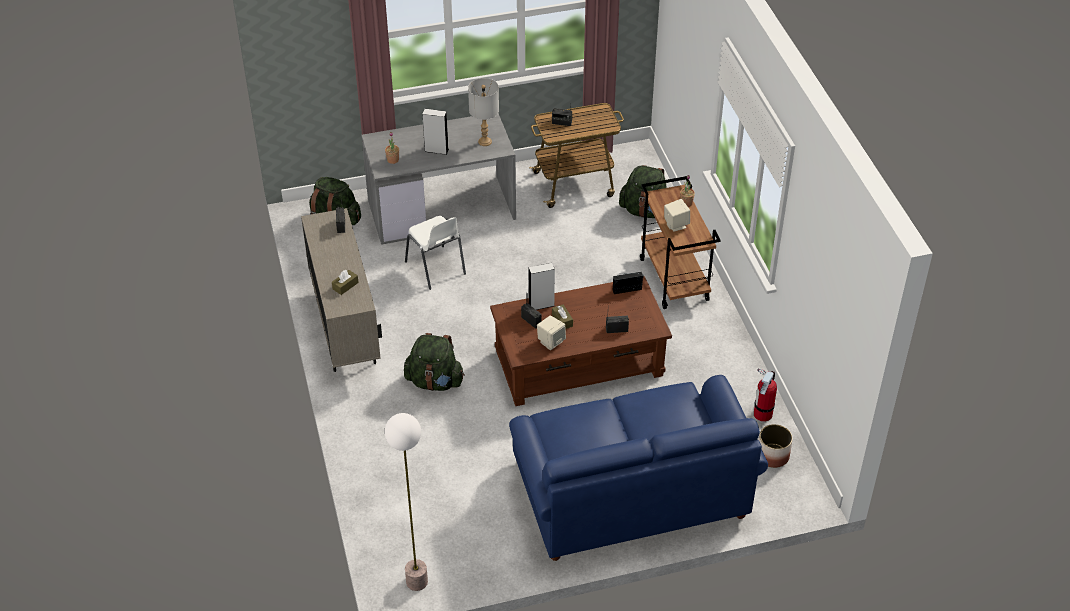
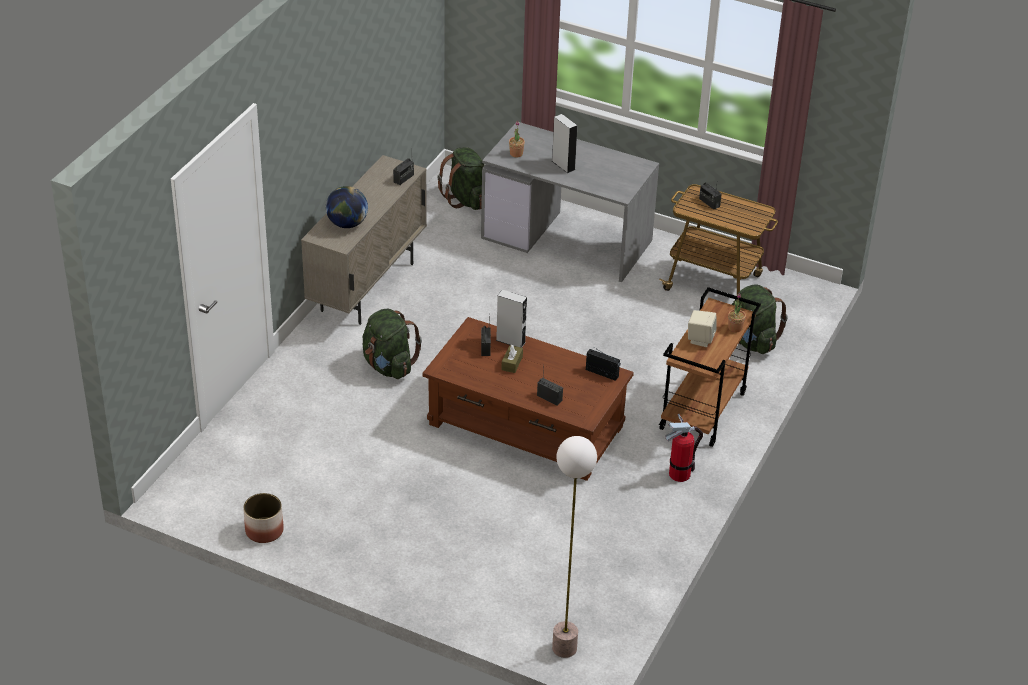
camera: 40 degrees right, 5 degrees down
(345, 286) = (347, 224): brown tissue box -> globe
(416, 582) = (186, 500): floor lamp -> floor lamp (564, 648)
(436, 269) = (502, 282): white chair -> none
(485, 141) = (614, 180): grey table lamp -> none
(551, 342) = (480, 373): beige speaker -> none
(629, 490) = (437, 548): blue sofa -> none
(762, 414) = (637, 567): fire extinguisher -> fire extinguisher (679, 474)
(772, 456) = (599, 605): planter -> planter (264, 531)

